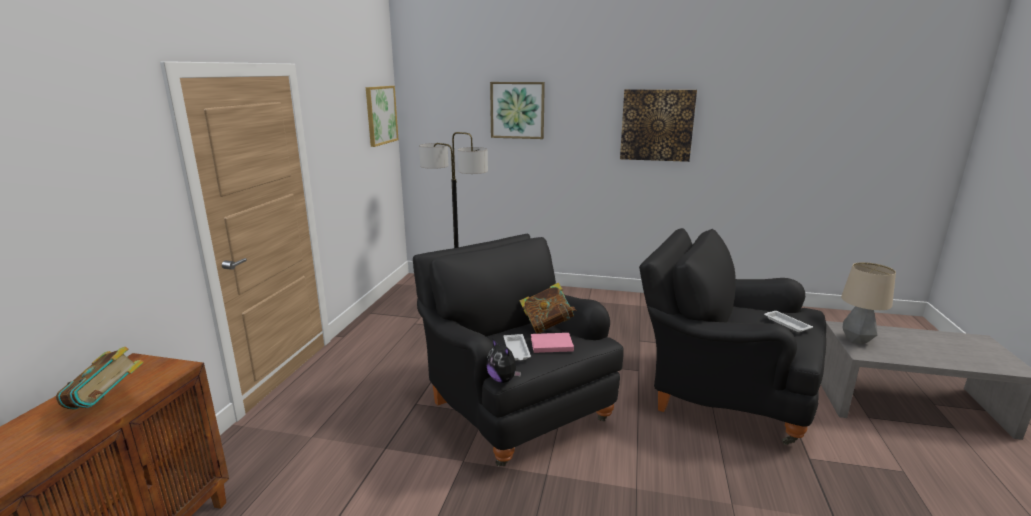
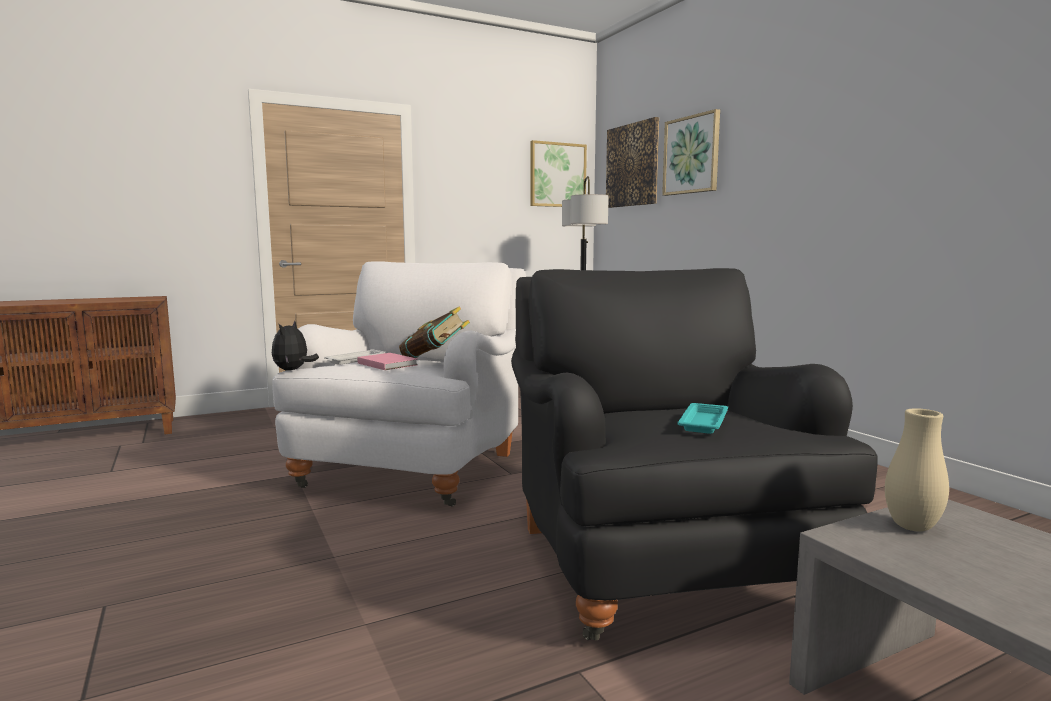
camera: 50 degrees right, 10 degrees down
(107, 404) = (91, 301): book -> none
(514, 407) = (416, 467): black armchair -> white armchair
(657, 125) = (861, 147): picture -> picture (632, 165)
(786, 323) = (703, 422): white tray -> turquoise tray
(856, 340) = (912, 527): table lamp -> beige vase

